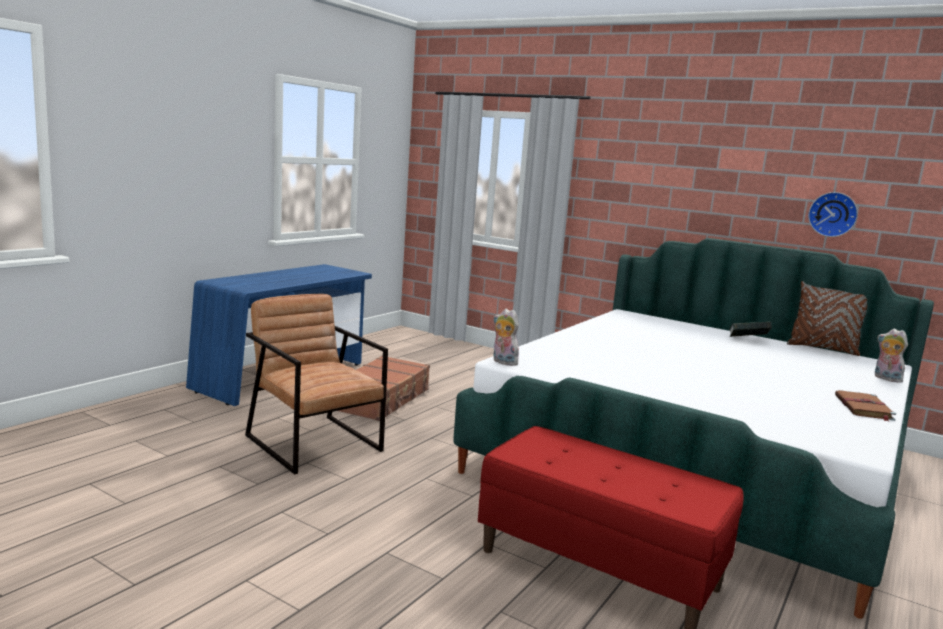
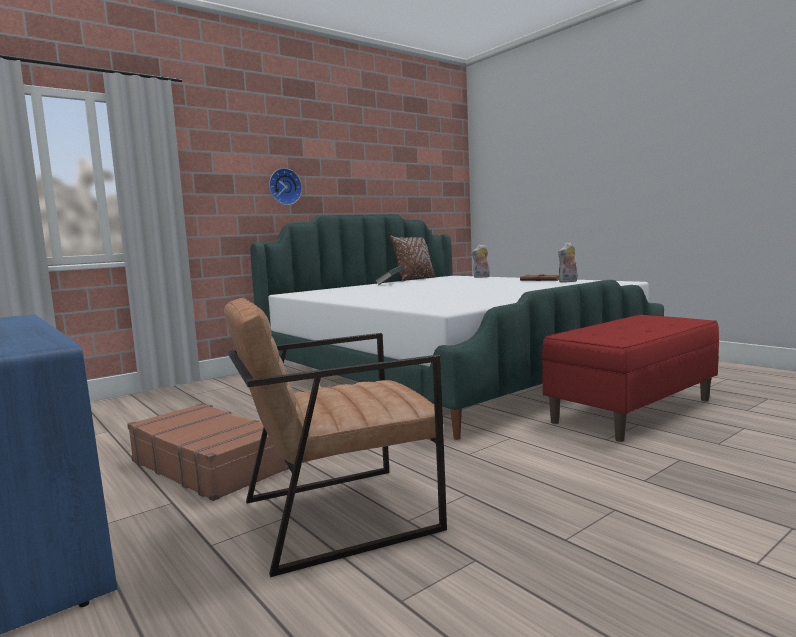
camera: 70 degrees left, 5 degrees down
(503, 362) = (447, 310): plush toy -> plush toy (568, 282)
(833, 214) = (383, 187): wall clock -> wall clock (284, 187)

